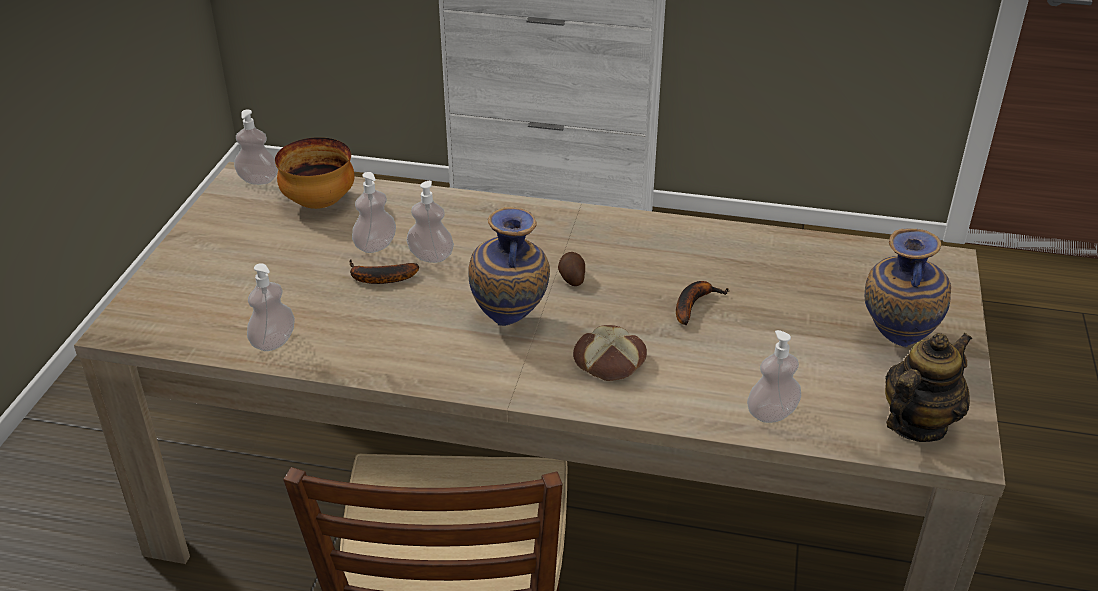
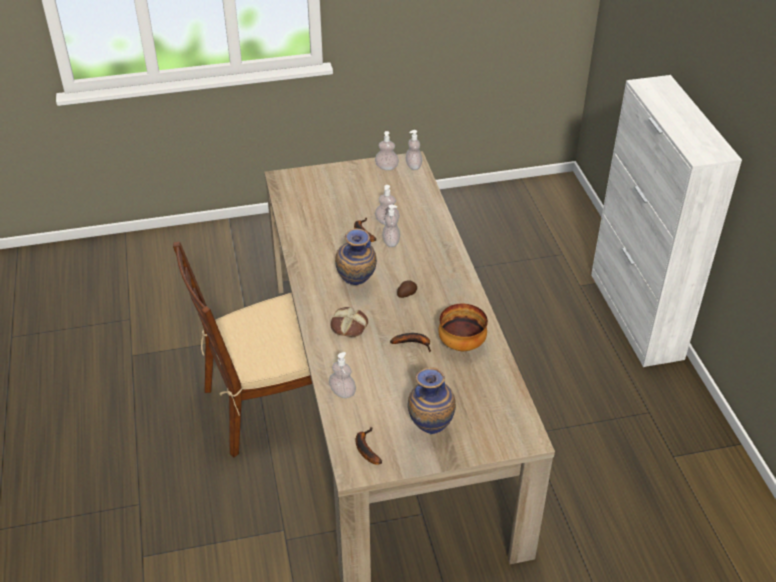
camera: 65 degrees right, 5 degrees up
(273, 342) = (298, 221): soap dispenser -> soap dispenser (386, 167)
(319, 203) = (408, 191): bowl -> bowl (461, 344)
(916, 424) = (365, 448): teapot -> banana

